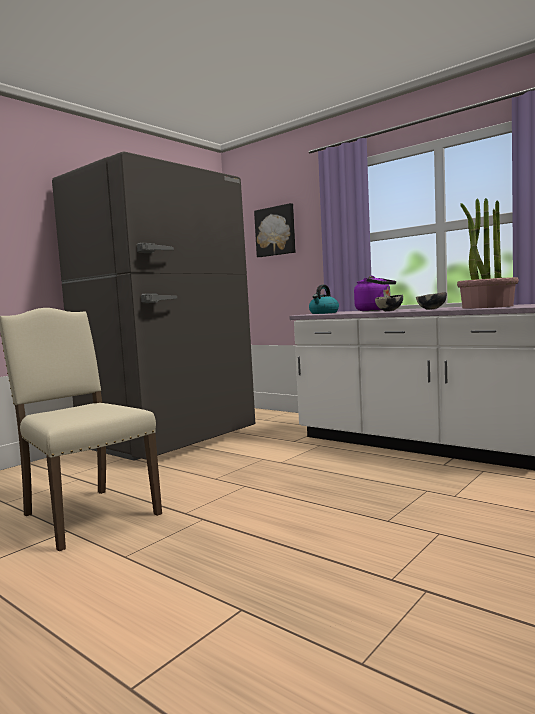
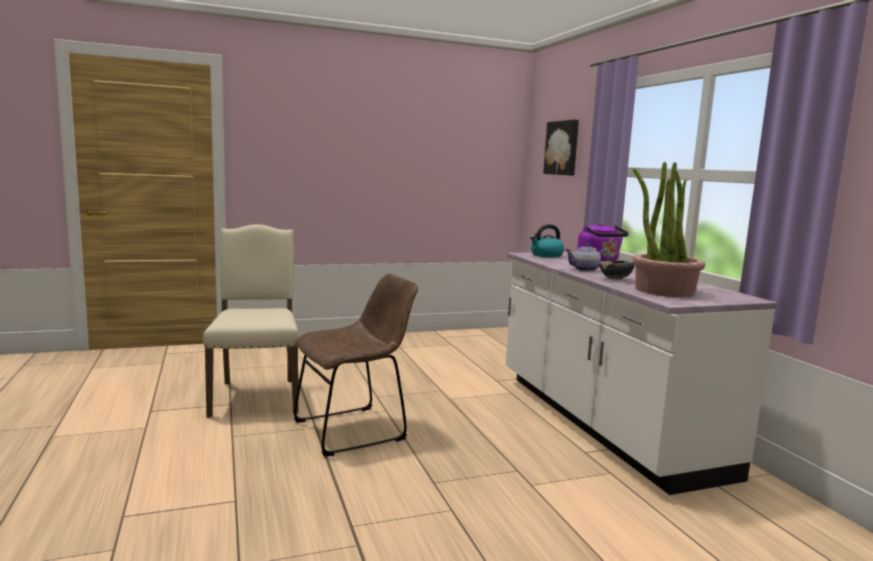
camera: 30 degrees right, 5 degrees up
(171, 440) = (403, 348): grey fridge -> none
(245, 508) = (355, 429): none -> brown chair
(389, 311) = (585, 270): bowl -> teapot

